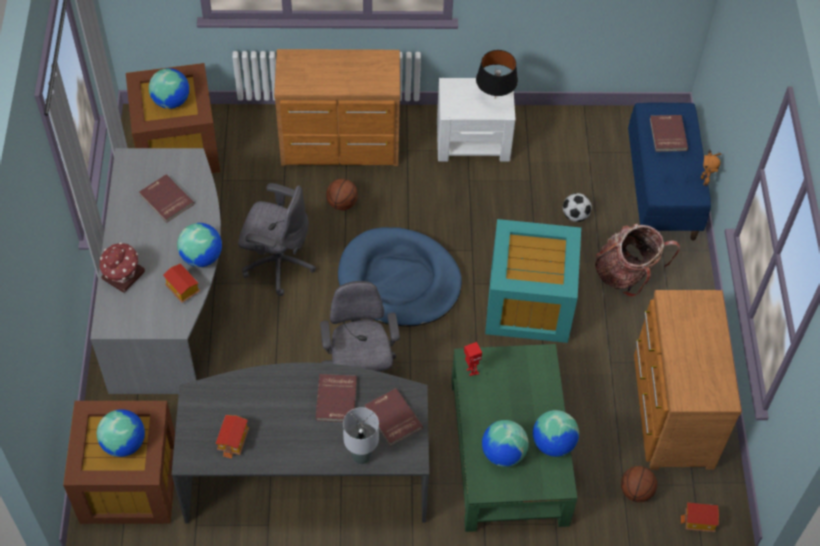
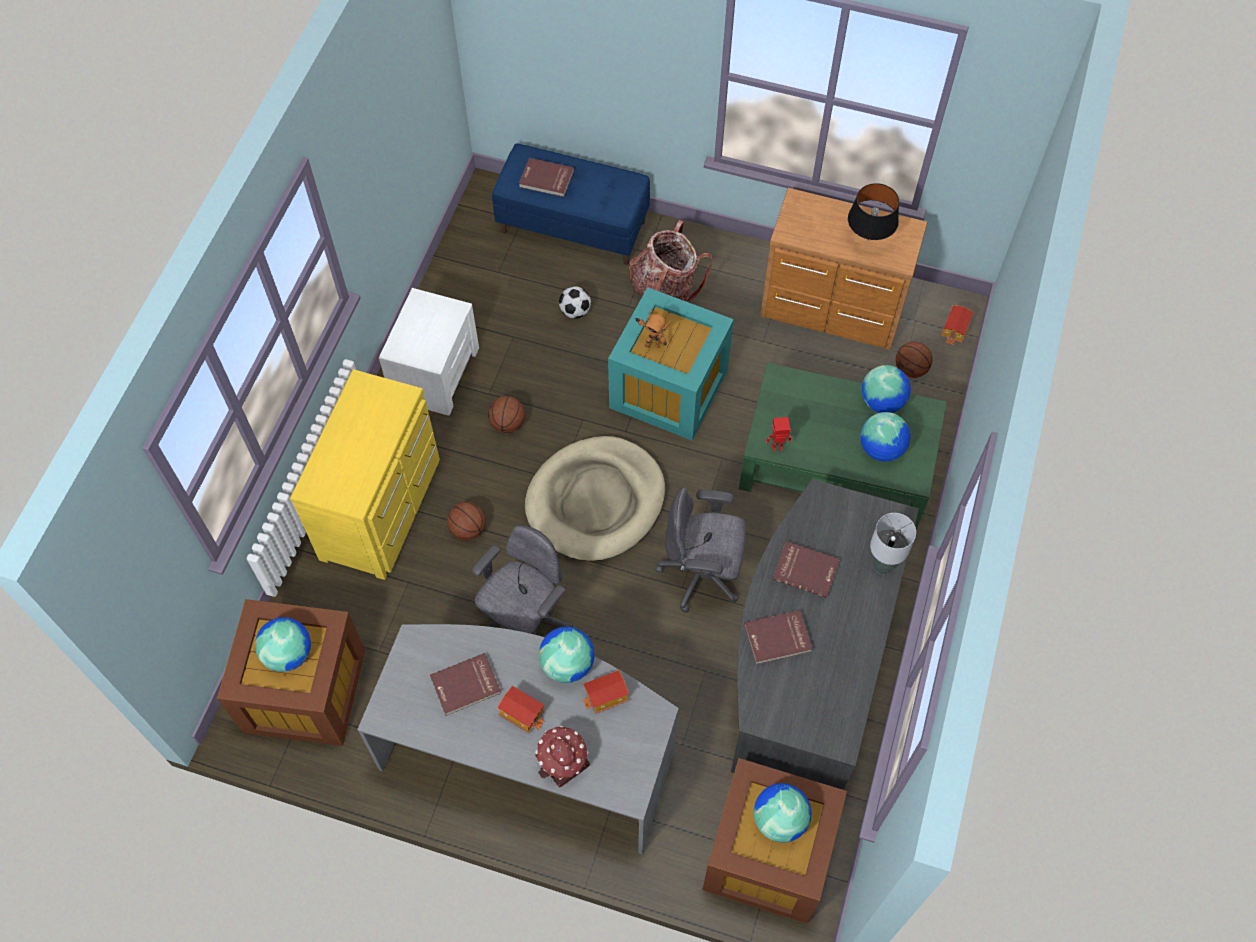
camera: 70 degrees left, 5 degrees up
(233, 440) = (829, 689): toy house -> toy house (522, 713)
(341, 146) = (384, 507): brown dresser -> yellow dresser
(392, 418) = (844, 523): red book -> red book (778, 639)
(399, 280) = (596, 501): blue dog bed -> beige dog bed
(446, 201) = (507, 424): none -> basketball
(495, 98) = (433, 312): black table lamp -> black table lamp (868, 240)
(705, 180) = (617, 169): toy robot -> toy robot (651, 344)

